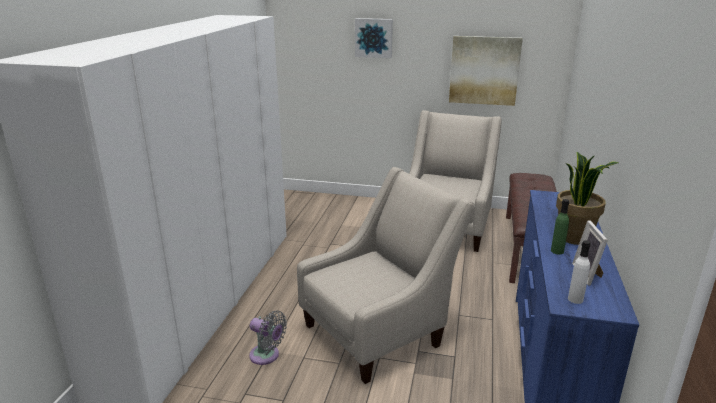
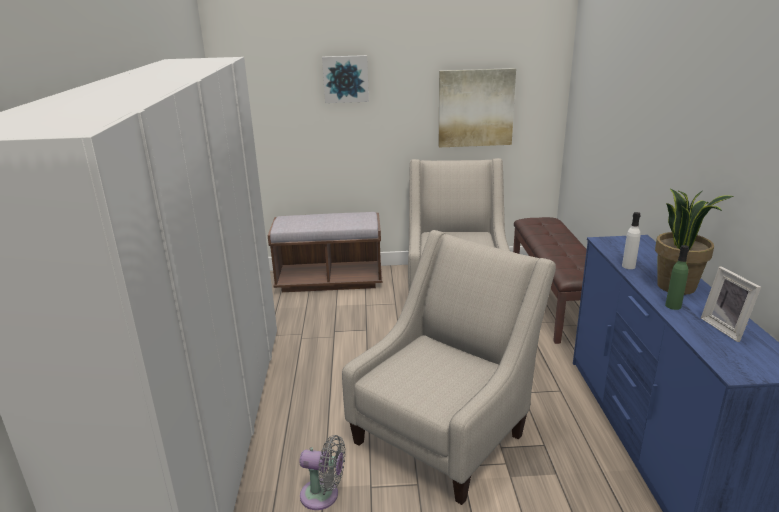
camera: 15 degrees left, 0 degrees up
(345, 205) = (329, 280): none -> brown bench
(575, 299) = (739, 362): white bottle -> white bottle (628, 266)

